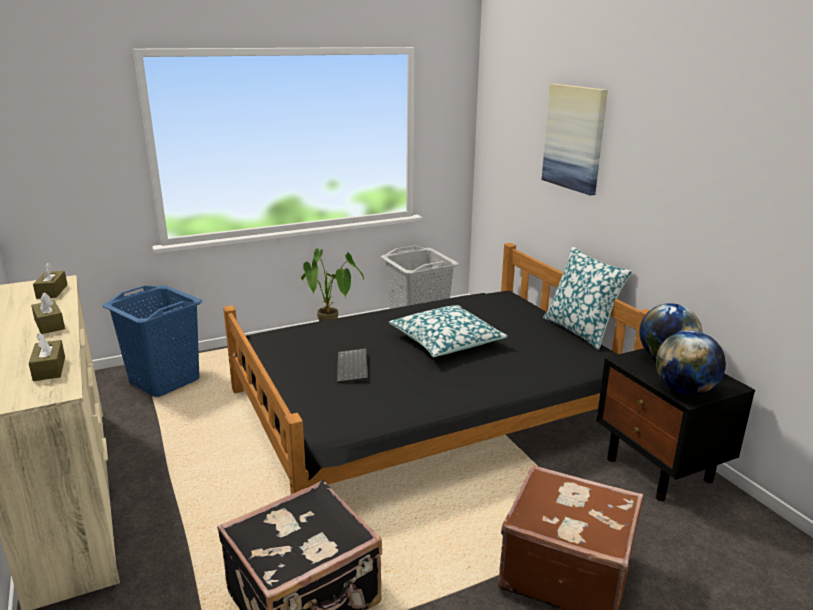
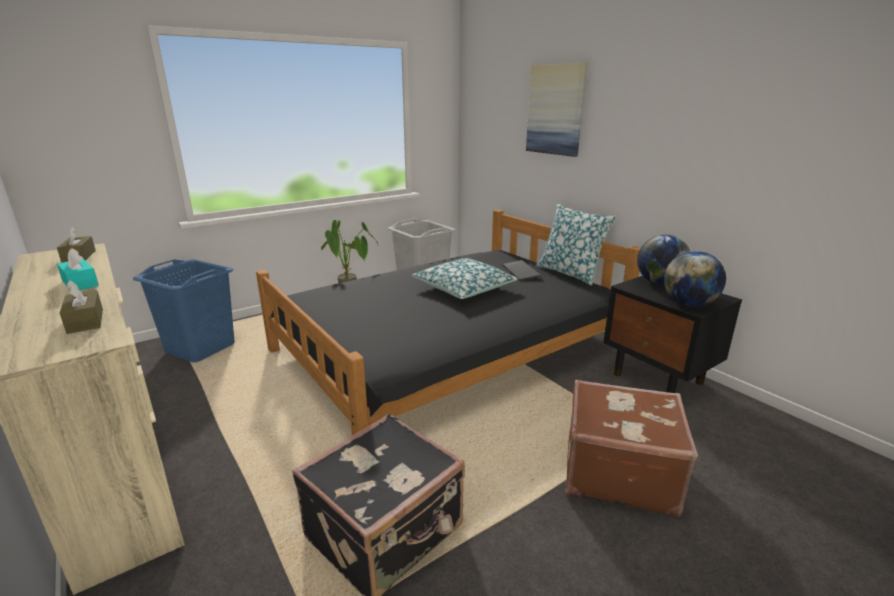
camera: 10 degrees left, 0 degrees up
(49, 324) = (80, 283): brown tissue box -> turquoise tissue box
(353, 367) = (389, 314): keyboard -> keyboard (522, 271)

